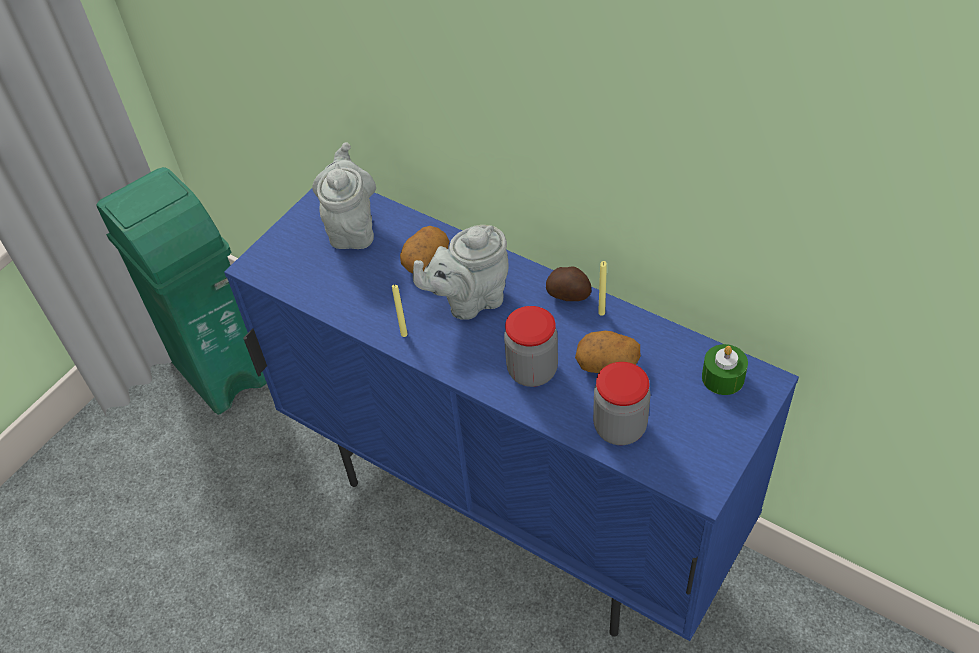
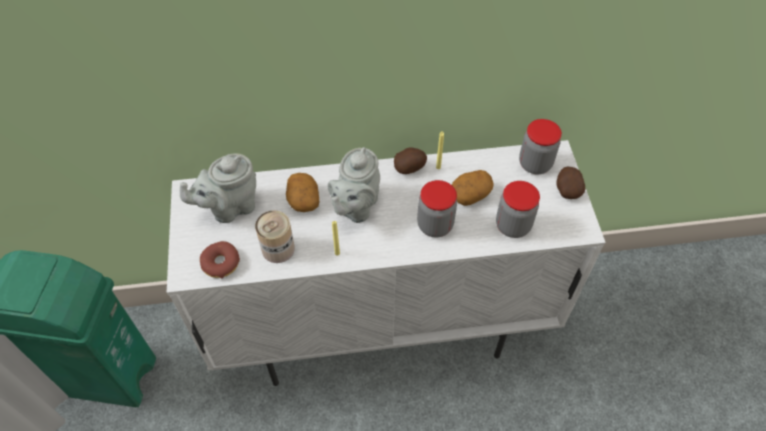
camera: 45 degrees left, 5 degrees up
(292, 275) = (221, 263): none -> donut
(352, 228) = (230, 207): grey teapot -> grey teapot turned 75 degrees counterclockwise
(354, 294) = (278, 249): none -> can
(511, 508) = (383, 329): blue cabinet -> white cabinet
(723, 378) = (535, 164): green candle -> jar
(731, 431) = (567, 190): none -> potato

